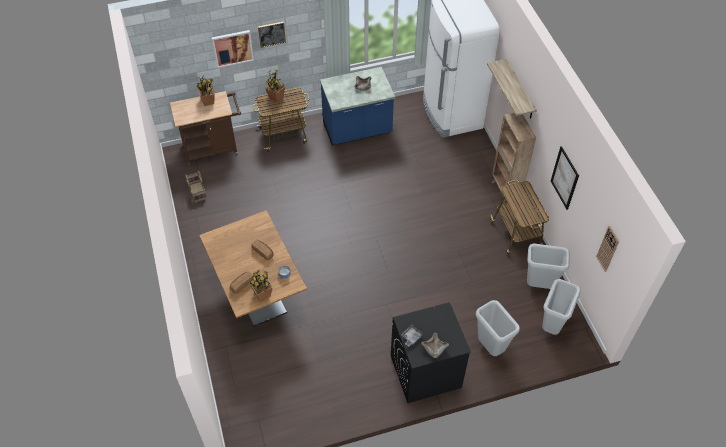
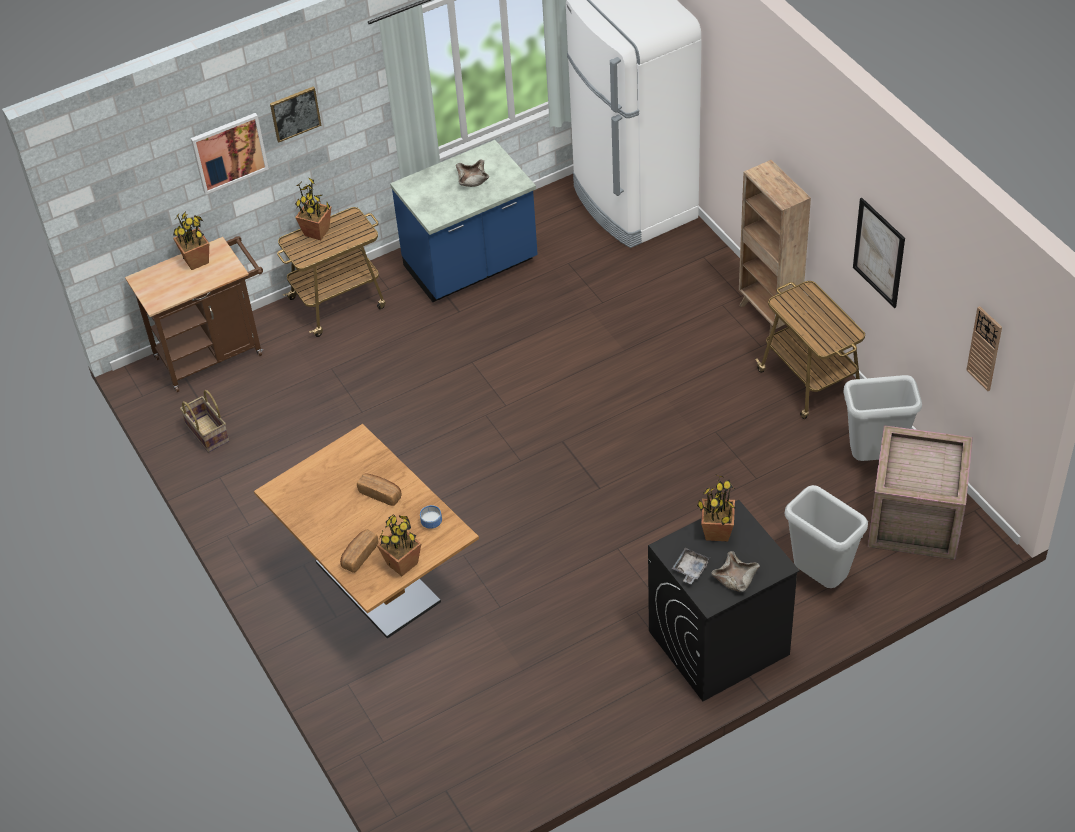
camera: 10 degrees left, 5 degrees down
(432, 318) = (717, 532): none -> potted plant
(519, 90) = (761, 124): shelf -> none
(552, 326) = (916, 520): grey trash can -> crate

